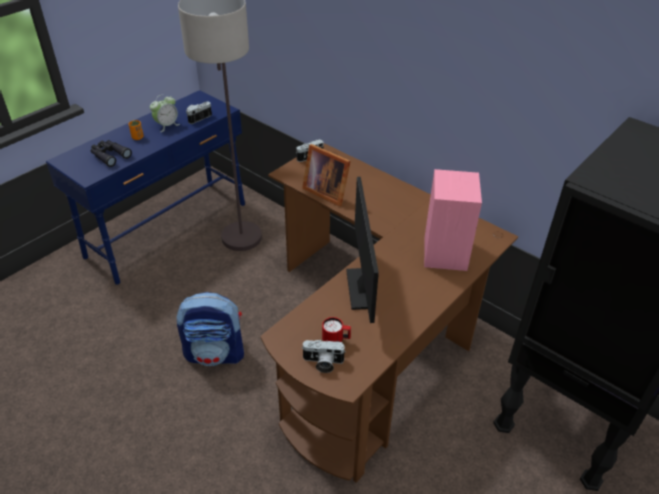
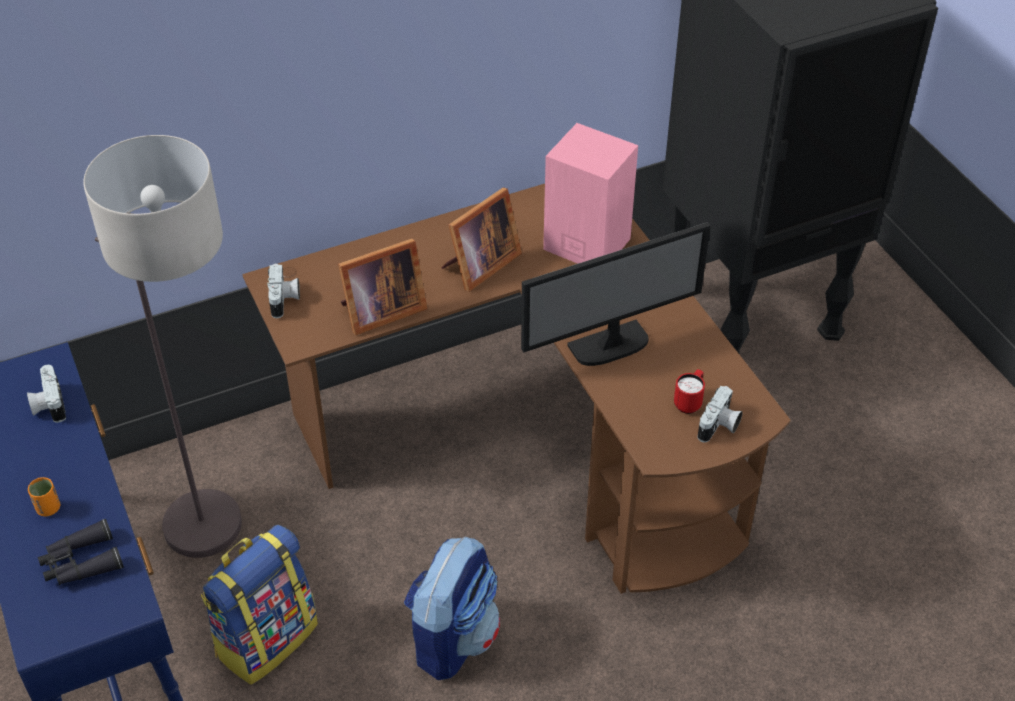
camera: 65 degrees left, 5 degrees up
(167, 125) = (40, 456): alarm clock -> none
(186, 283) = (266, 638): none -> backpack
(362, 289) = (610, 346): monitor -> monitor turned 135 degrees clockwise
(389, 215) = (479, 266): none -> picture frame

